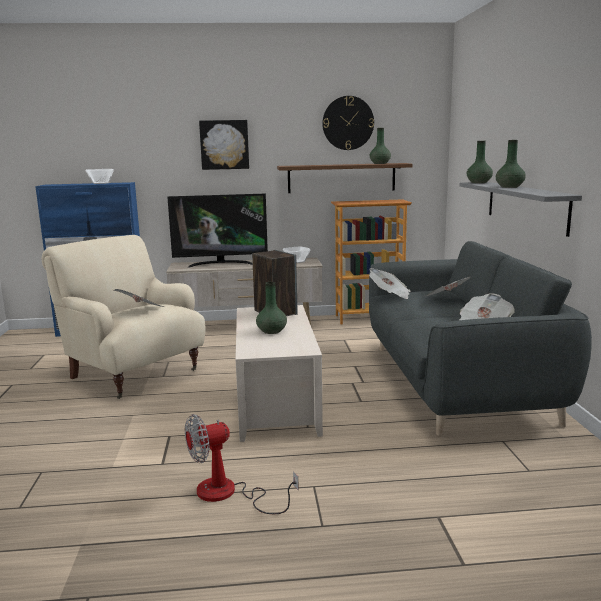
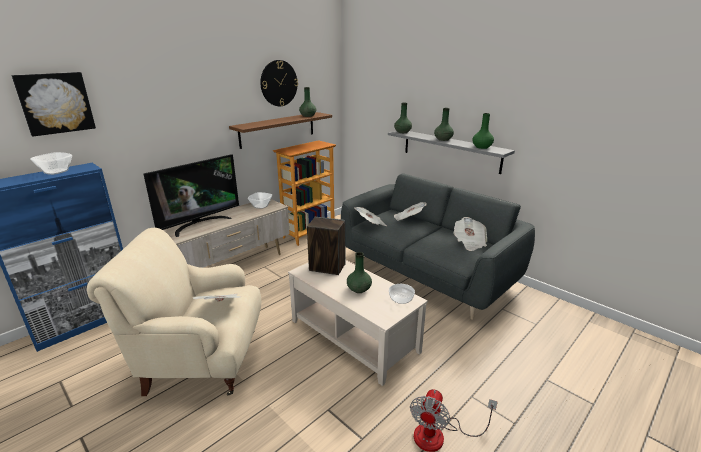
camera: 40 degrees left, 10 degrees up
(224, 145) = (180, 111): picture -> picture (55, 103)
(297, 346) = (401, 298): none -> bowl
(538, 192) = (482, 147): none -> green vase

